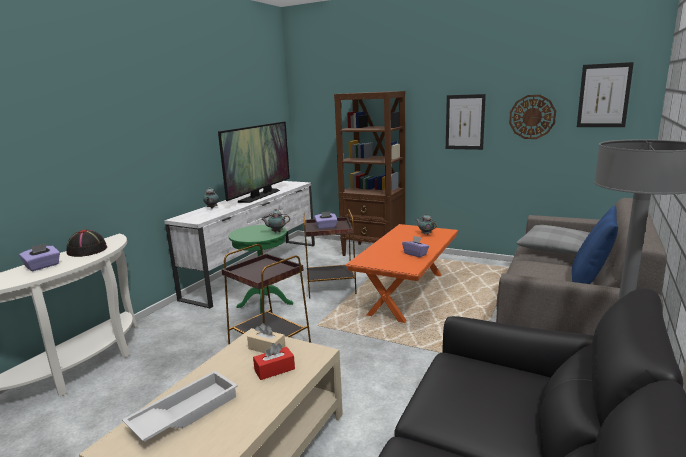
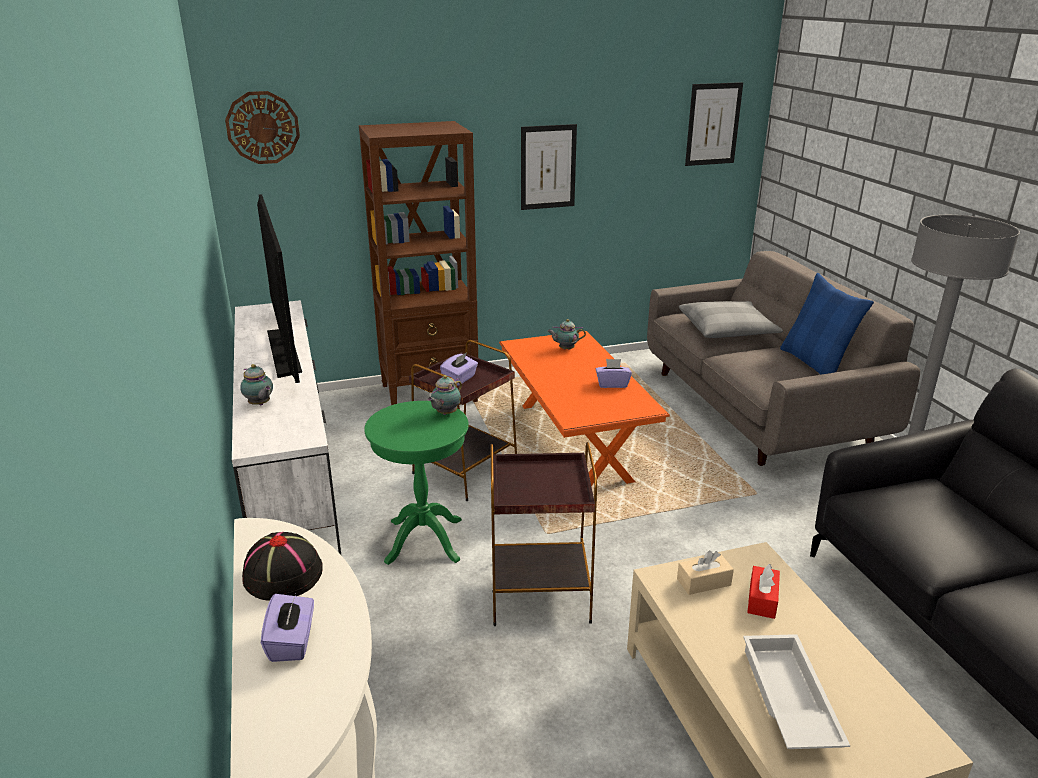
camera: 45 degrees left, 10 degrees up
(532, 117) = (635, 155): wall clock -> wall clock (263, 127)

